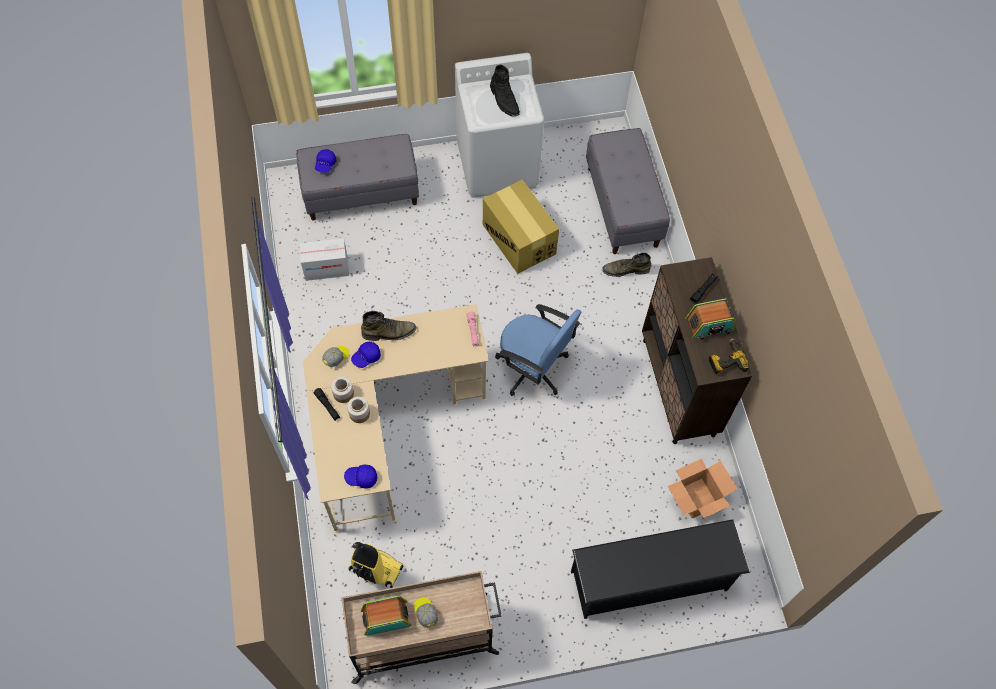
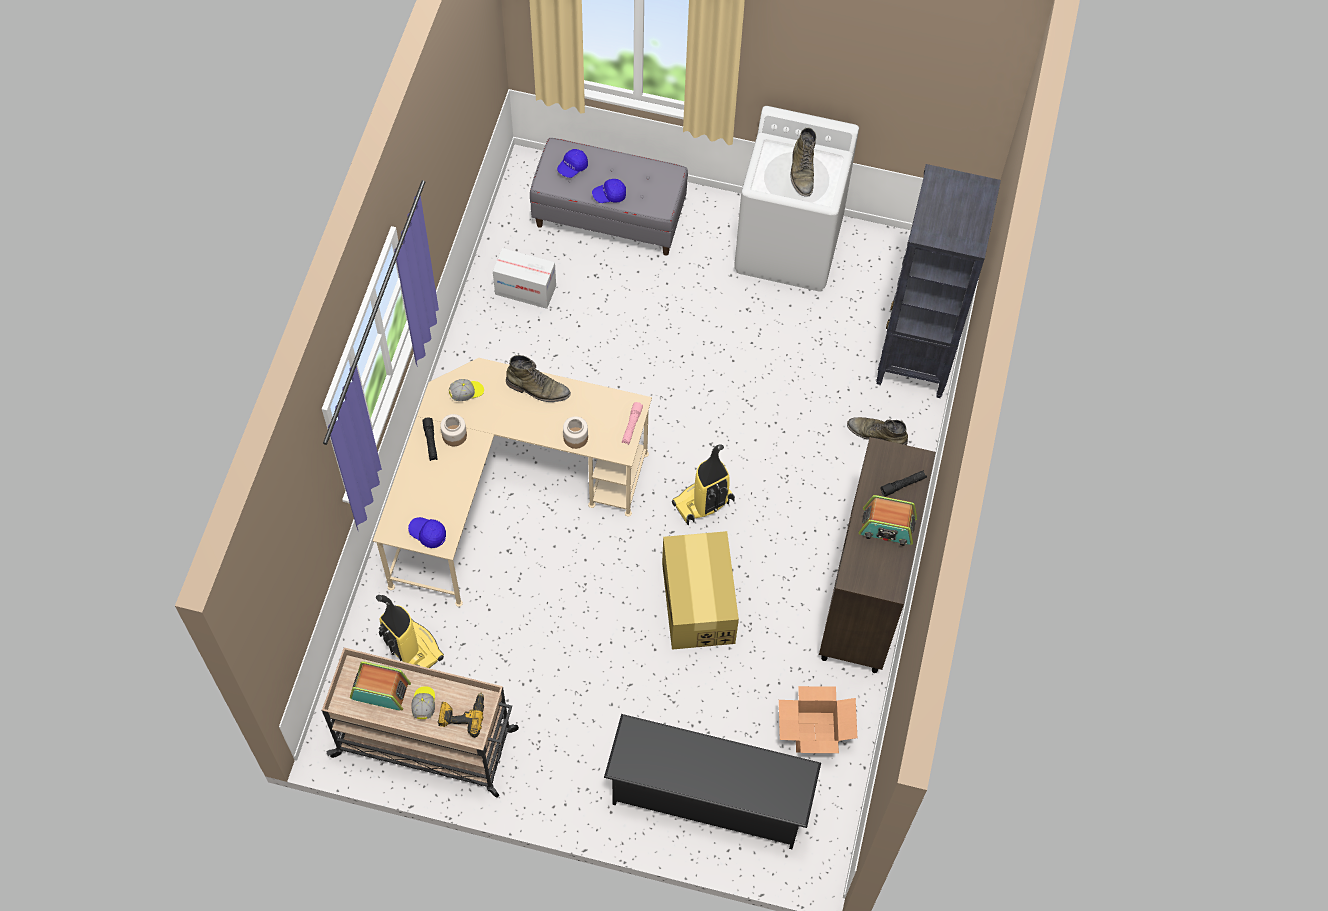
camera: 25 degrees right, 0 degrees up
(359, 414) = (460, 464): jar -> jar (575, 438)
(366, 357) = (499, 406): blue cap -> blue cap (609, 195)
(504, 100) = (802, 172): black boot -> green boot
(519, 239) = (767, 345): cardboard box -> cardboard box (698, 603)
(533, 368) = (703, 503): blue office chair -> vacuum cleaner
(623, 207) = (915, 357): grey bench -> black bookcase
(726, 360) = (883, 574): power drill -> power drill (462, 715)

